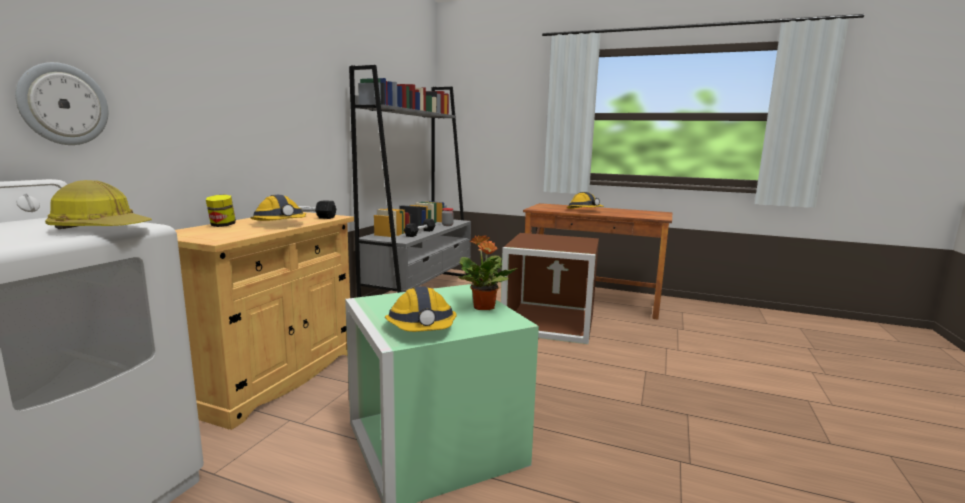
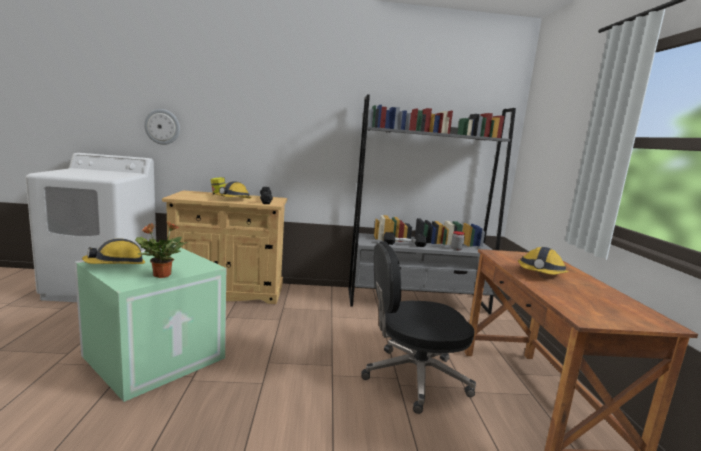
camera: 65 degrees right, 0 degrees up
(100, 229) = (97, 176): hard hat -> none
(547, 323) = (413, 377): brown storage box -> black office chair

